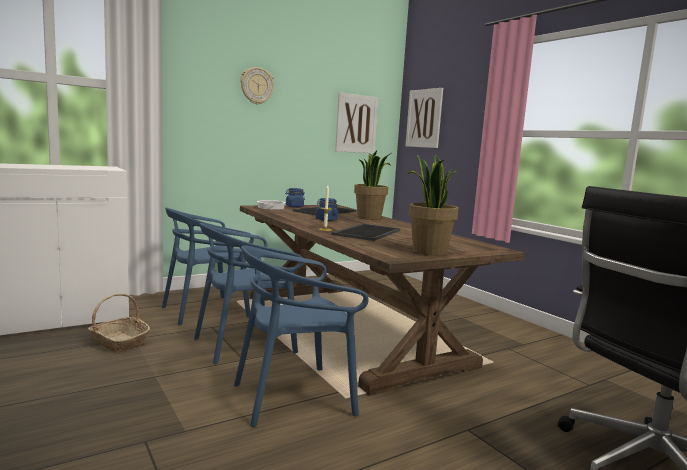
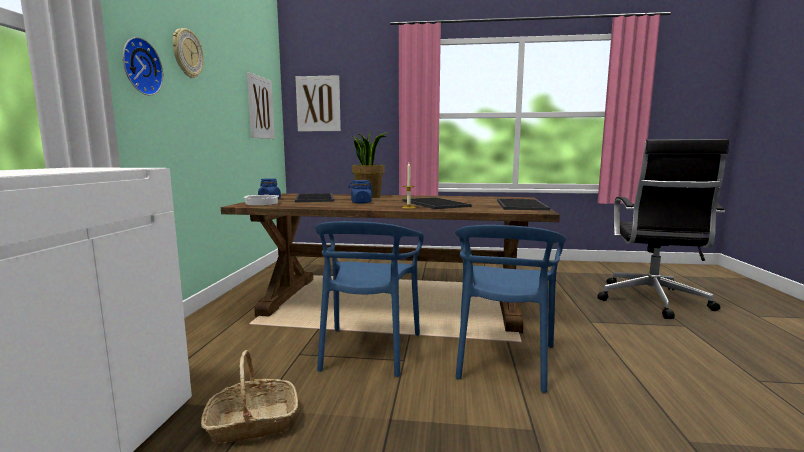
camera: 50 degrees left, 0 degrees up
(204, 101) = (139, 67): none -> wall clock
(206, 311) = (247, 345): blue chair -> none
(428, 251) = (522, 205): potted plant -> tray

